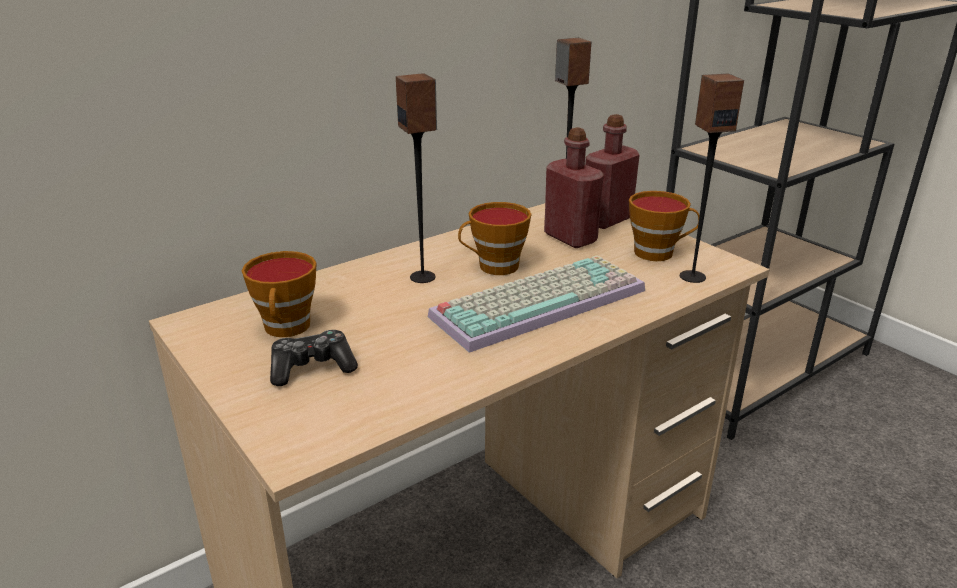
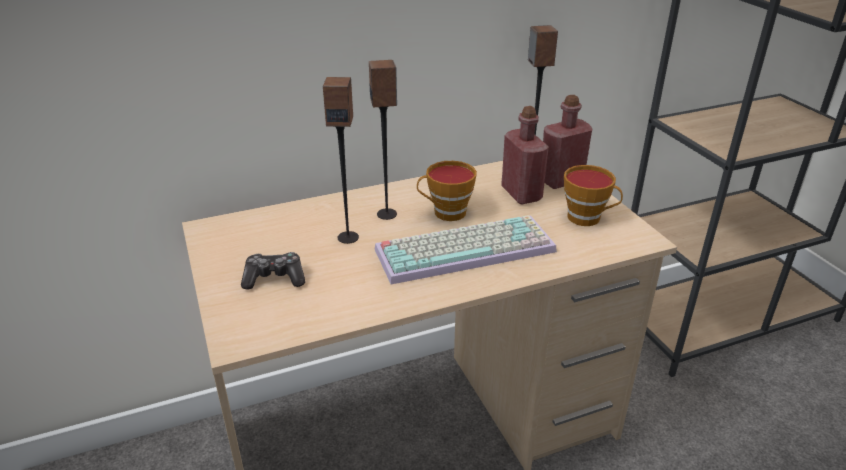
camera: 15 degrees right, 5 degrees up
(287, 328) = (270, 243): cup -> none
(692, 276) = (604, 244): speaker -> speaker (348, 237)

